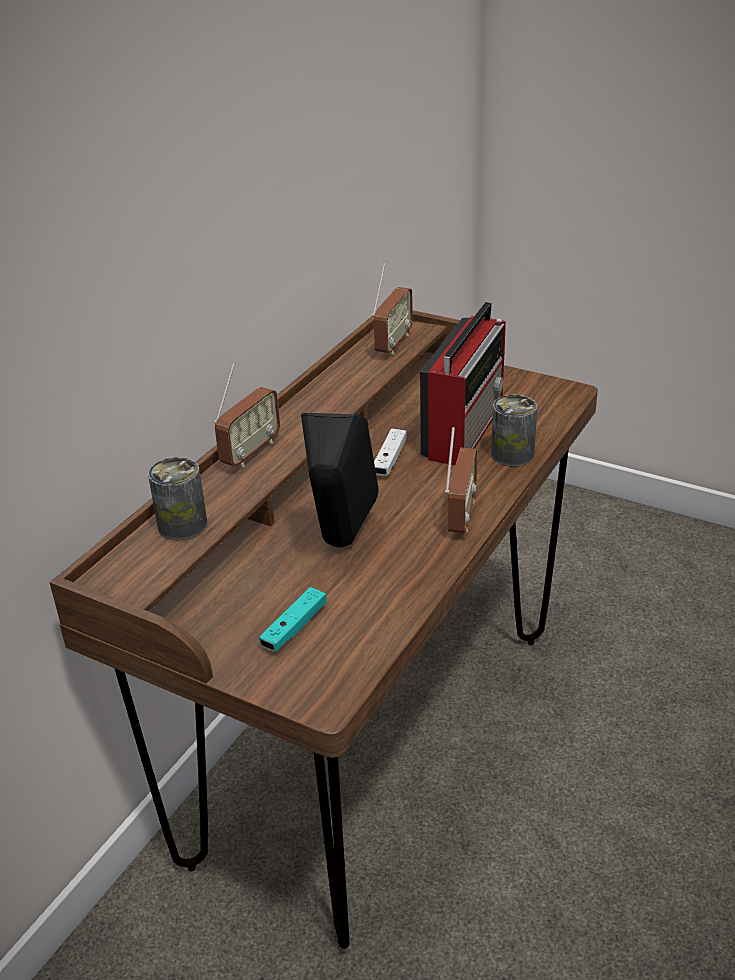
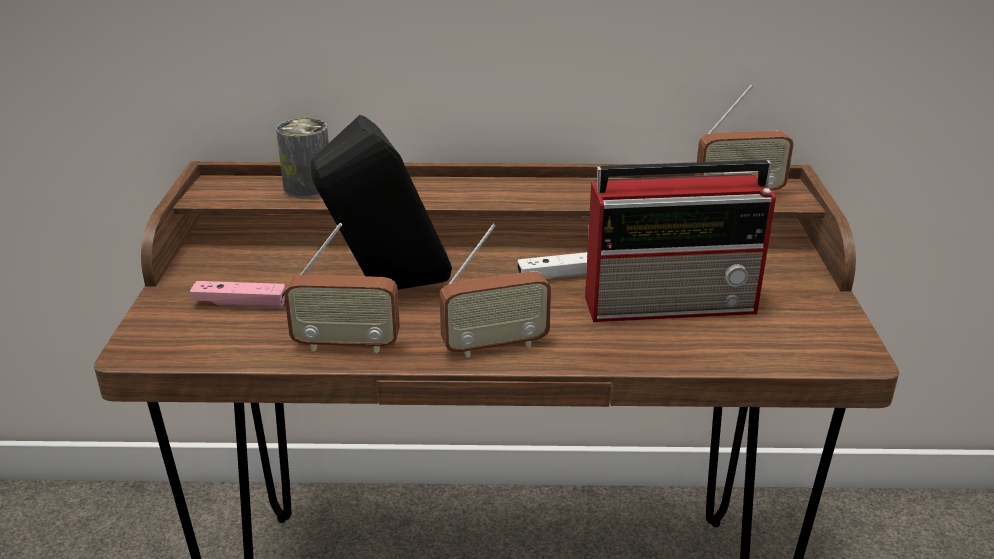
camera: 60 degrees right, 5 degrees down
(250, 452) = (449, 183): radio -> radio (346, 344)
(294, 628) = (240, 303): turquoise game controller -> pink game controller
(512, 454) = (655, 348): can -> none

